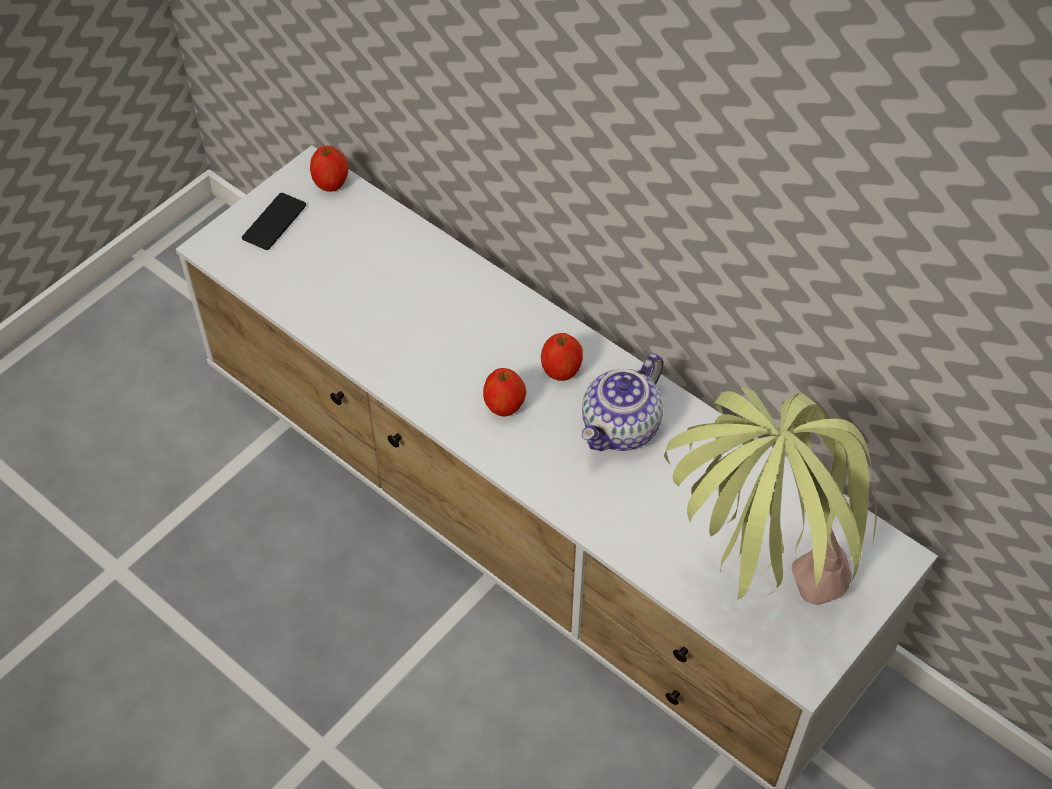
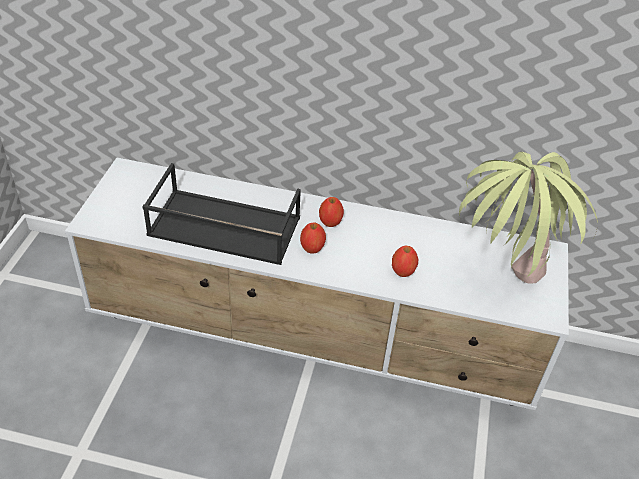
camera: 30 degrees left, 10 degrees down
(274, 222) = (119, 200): phone -> none
(331, 184) = (141, 172): apple -> apple (403, 271)
(393, 321) = (222, 227): none -> black tray
(621, 428) = (380, 238): teapot -> none

